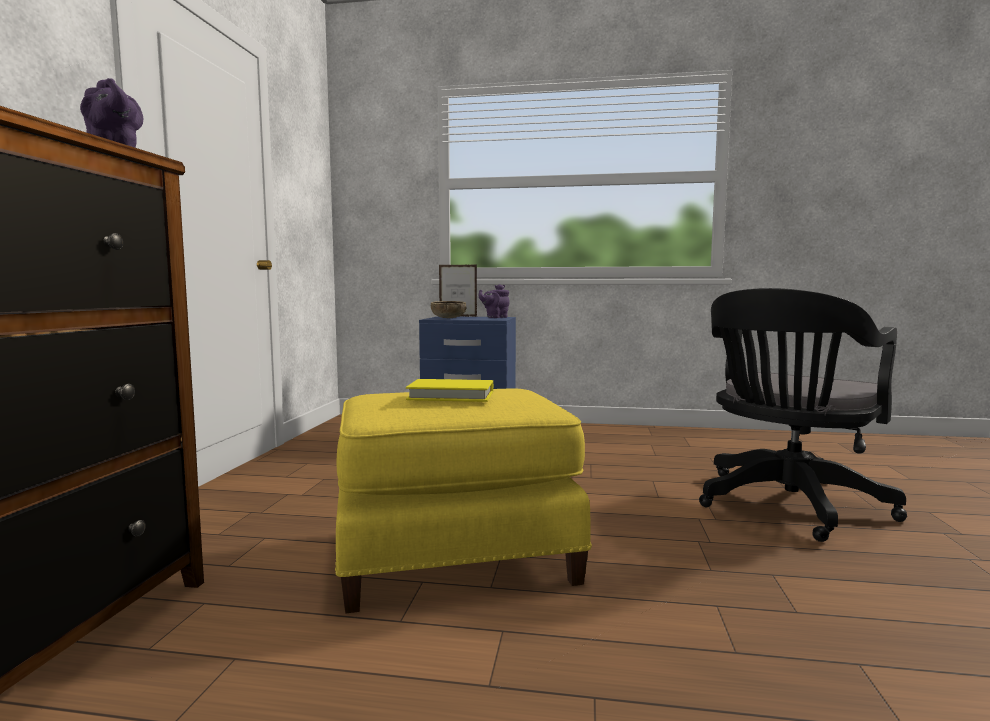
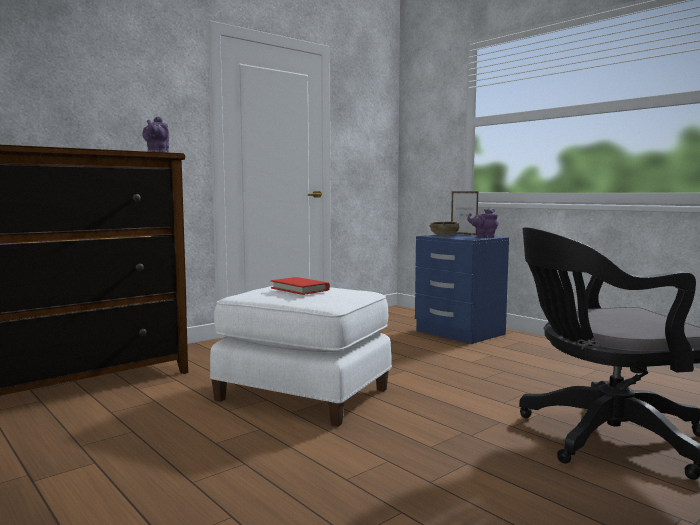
camera: 40 degrees right, 0 degrees up
(451, 395) = (300, 289): yellow book -> red book
(454, 554) = (304, 393): yellow ottoman -> white ottoman

